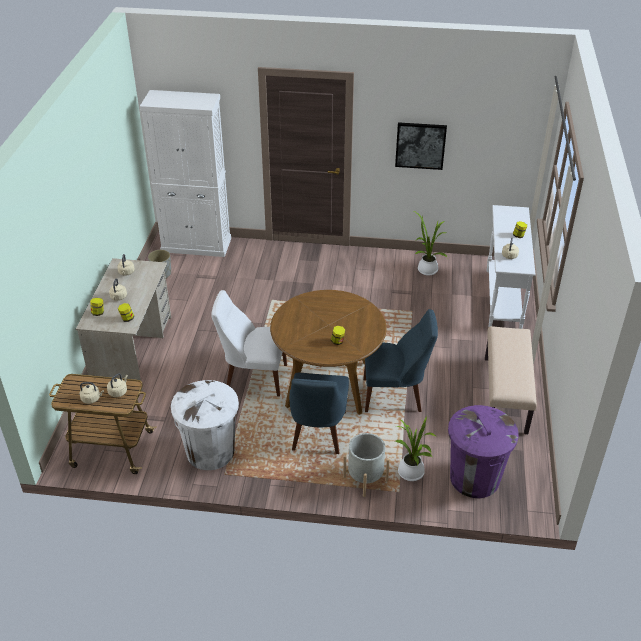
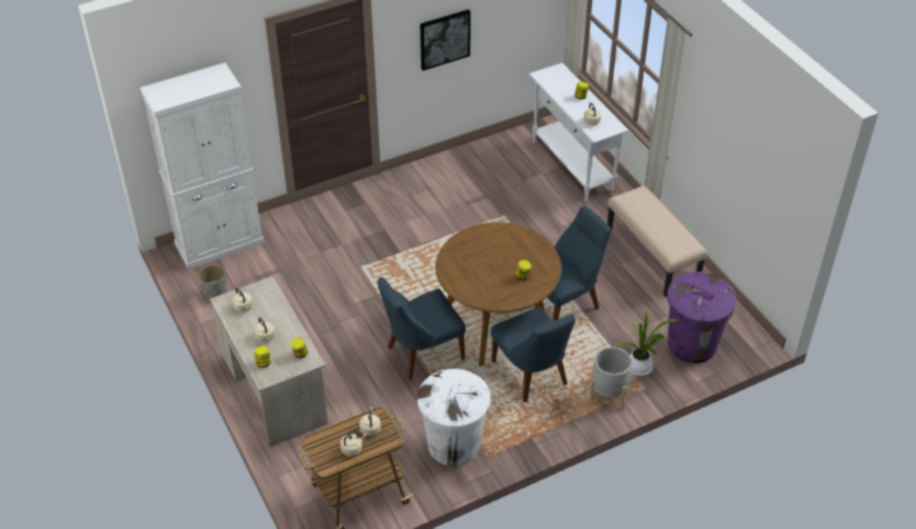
camera: 35 degrees left, 5 degrees up
(253, 377) = (422, 354): white chair -> blue chair
(426, 269) = (477, 165): potted plant -> none

